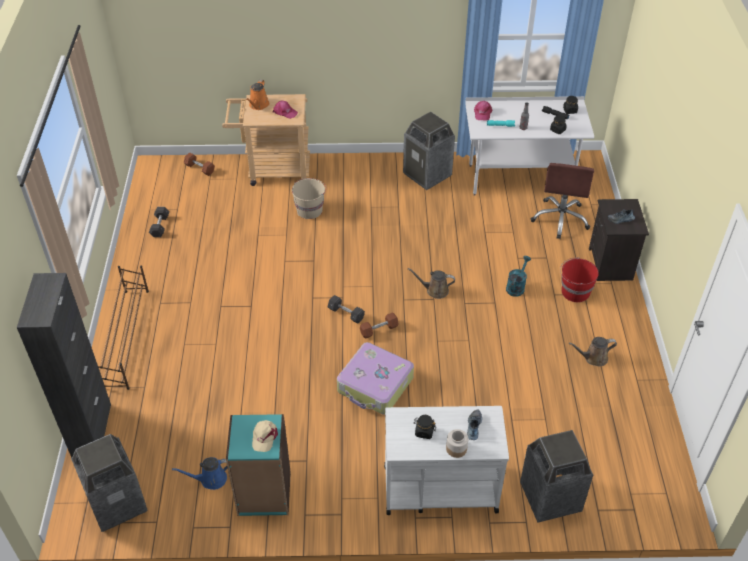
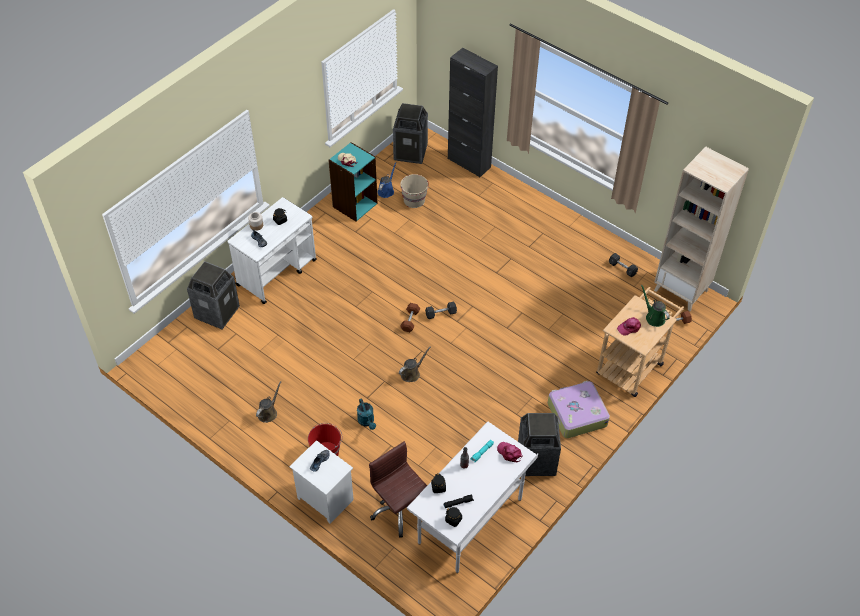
camera: 130 degrees right, 5 degrees up
(127, 337) = (526, 206): brown shoe rack -> none
(154, 180) = (681, 290): none -> beige bookcase
(258, 105) = (653, 317): orange watering can -> green watering can
(309, 210) = (563, 358): beige bucket -> beige bucket (414, 200)
(375, 385) = (371, 291): suitcase -> suitcase (576, 414)
(611, 264) = (324, 499): black nightstand -> white nightstand

